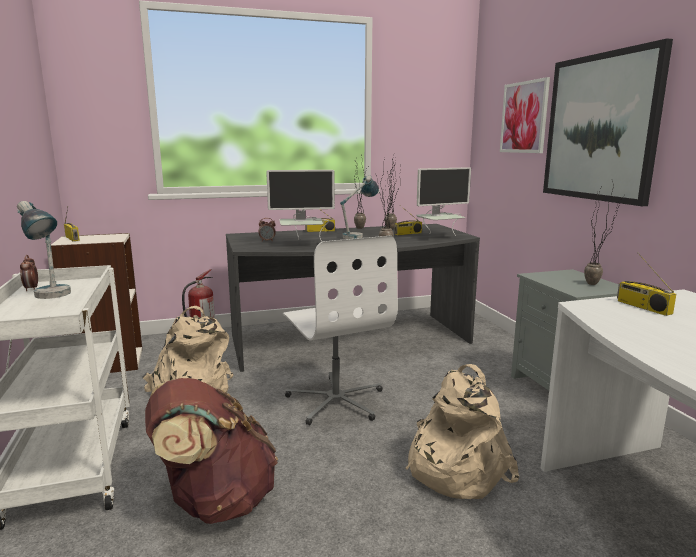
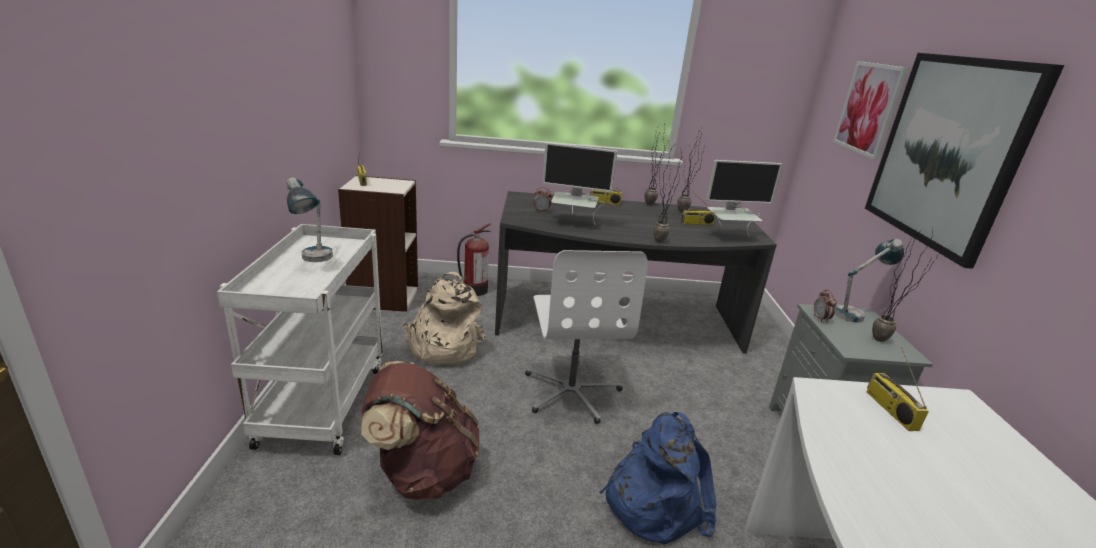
camera: 15 degrees right, 10 degrees up
(31, 289) = (304, 245): alarm clock -> alarm clock (820, 319)
(358, 236) = (640, 218): table lamp -> table lamp (855, 313)
(454, 467) = (654, 501): beige backpack -> blue backpack

